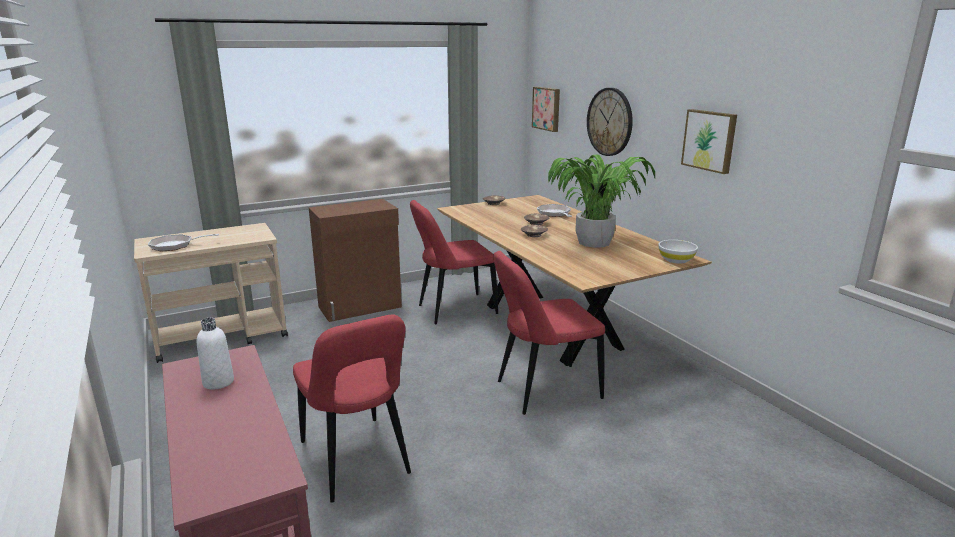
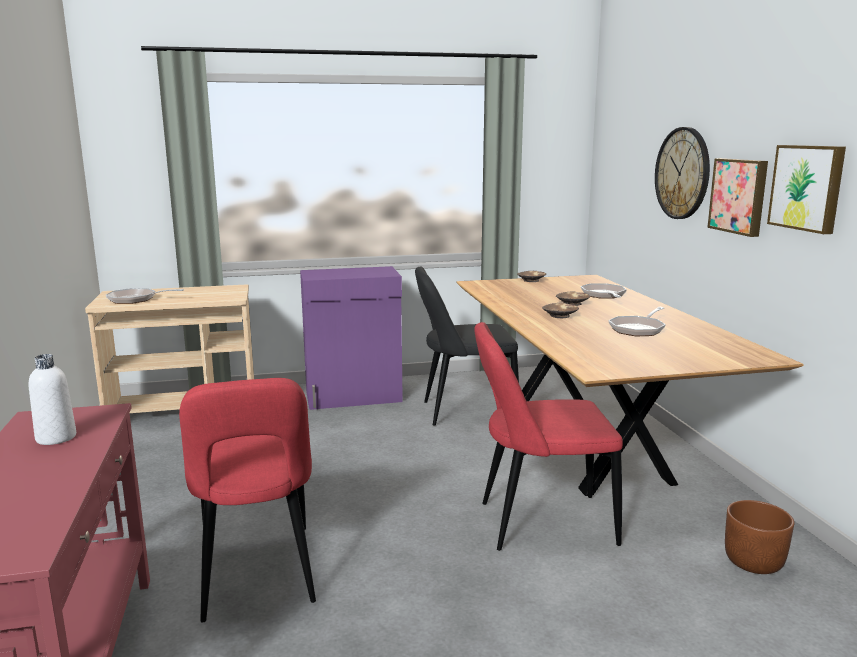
camera: 15 degrees right, 5 degrees down
(361, 307) = (354, 397): brown cabinet -> purple cabinet
(453, 310) = (464, 411): red chair -> black chair
(547, 108) = (612, 163): picture -> picture (739, 196)
(594, 242) = (638, 329): potted plant -> frying pan
(676, 260) = (748, 358): white bowl -> none
(689, 397) = (754, 562): none -> brown planter

